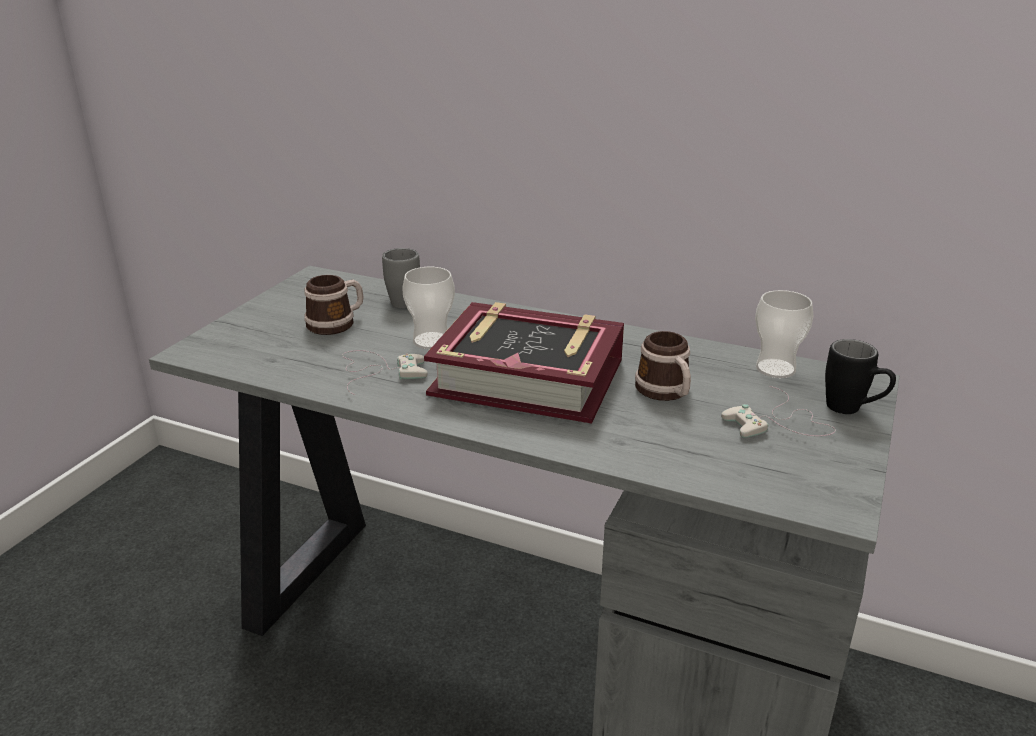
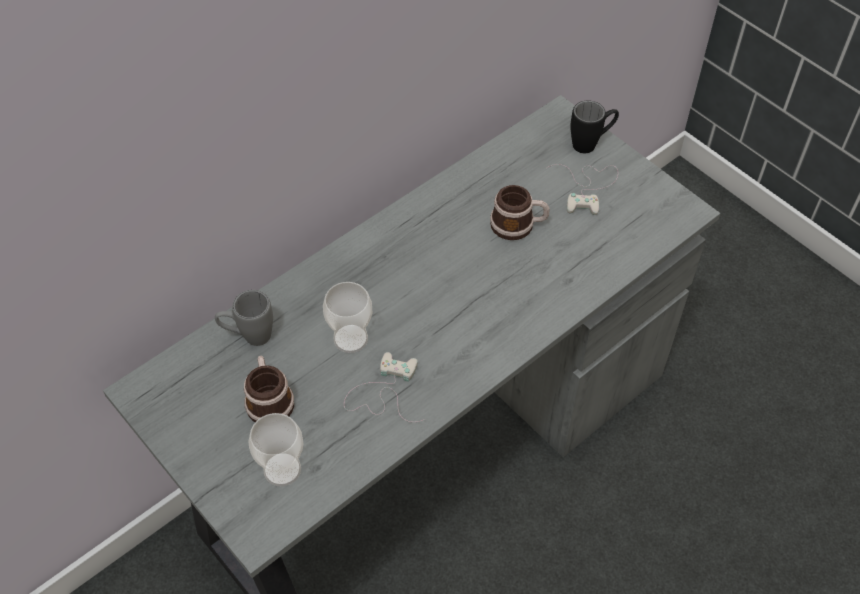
camera: 65 degrees left, 25 degrees up
(528, 377) = (451, 296): book -> none
(775, 369) = (519, 150): cup -> cup (282, 469)

